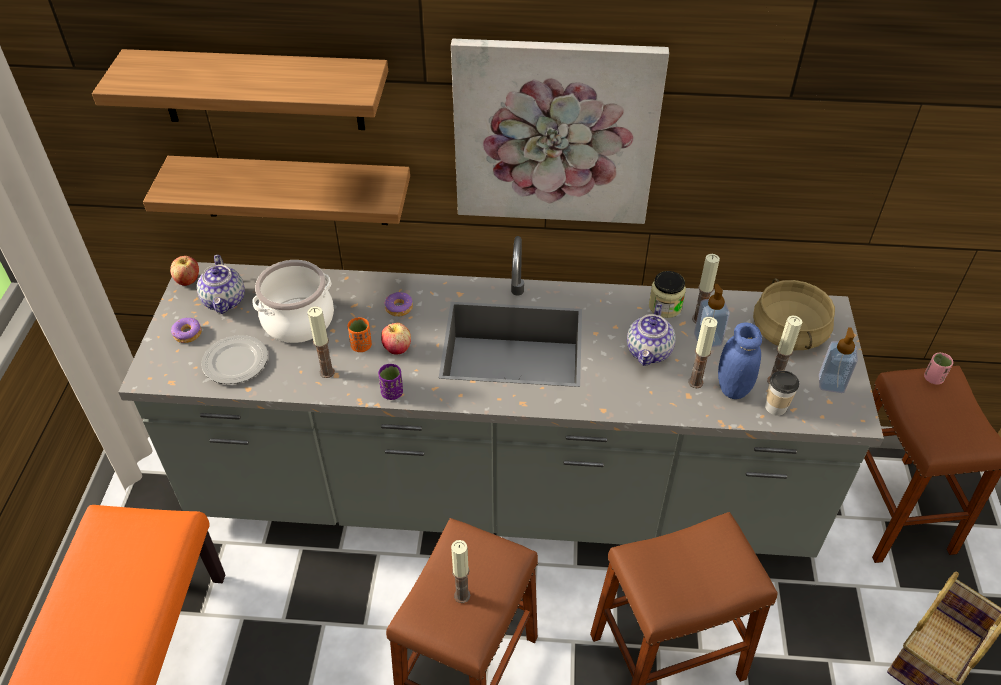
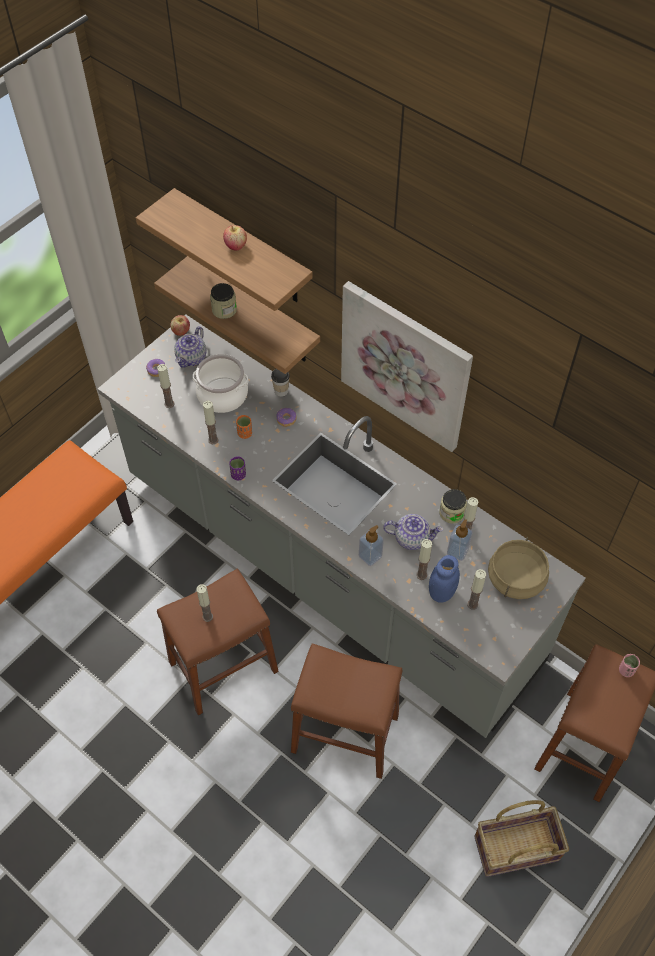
camera: 35 degrees right, 10 degrees up
(235, 361) = (169, 404): plate -> candle
(265, 189) = (224, 309): none -> jar
(397, 348) = (263, 447): apple -> apple (235, 246)
(649, 352) = (412, 538): teapot -> teapot turned 135 degrees counterclockwise
(775, 407) = (456, 621): cup -> cup (281, 391)
(831, 383) = (508, 628): soap dispenser -> soap dispenser (370, 556)

